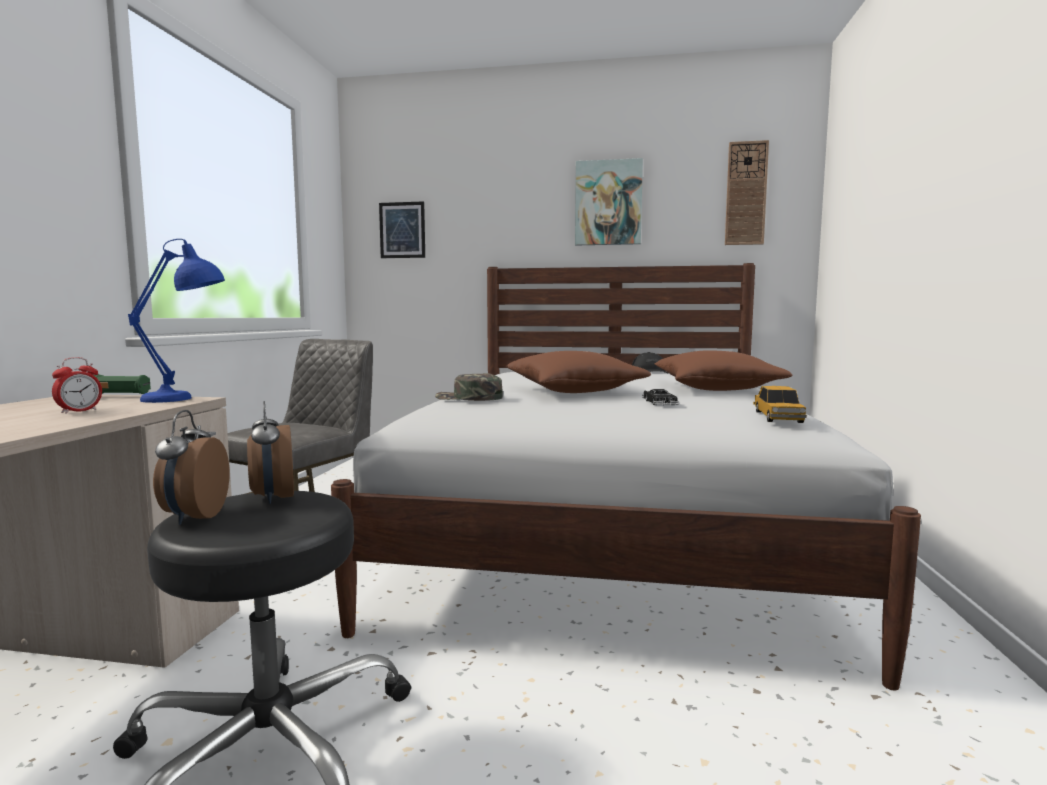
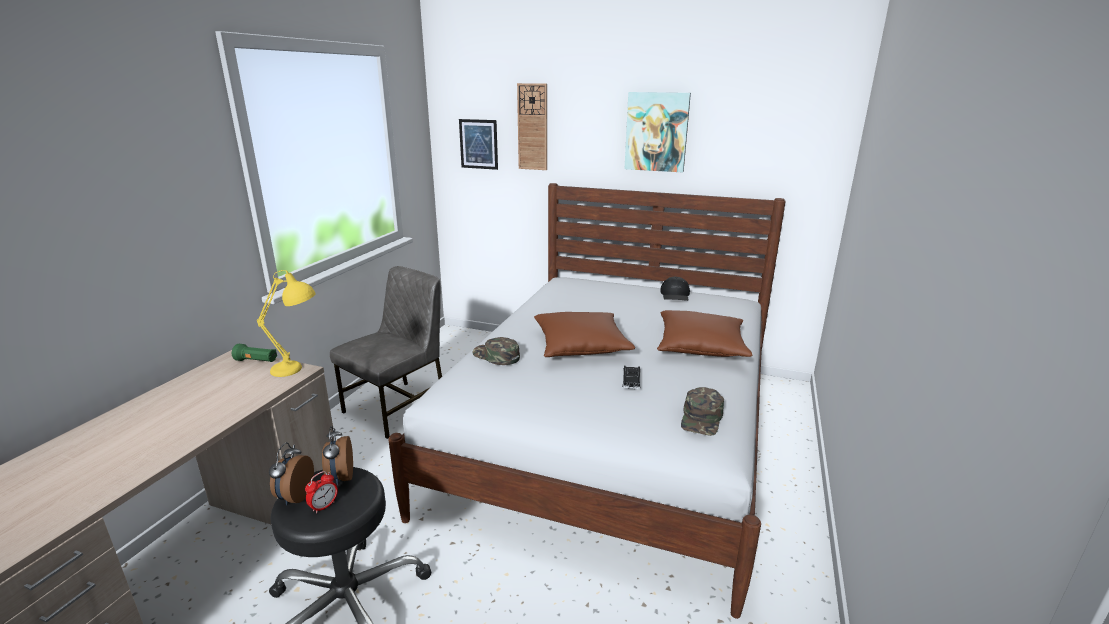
camera: 10 degrees right, 15 degrees up
(79, 411) = (233, 392): alarm clock -> alarm clock (324, 506)
(187, 398) = (299, 369): blue table lamp -> yellow table lamp
(746, 193) = (785, 131): wall clock -> wall clock (532, 127)
(778, 417) = (702, 418): toy car -> green cap

